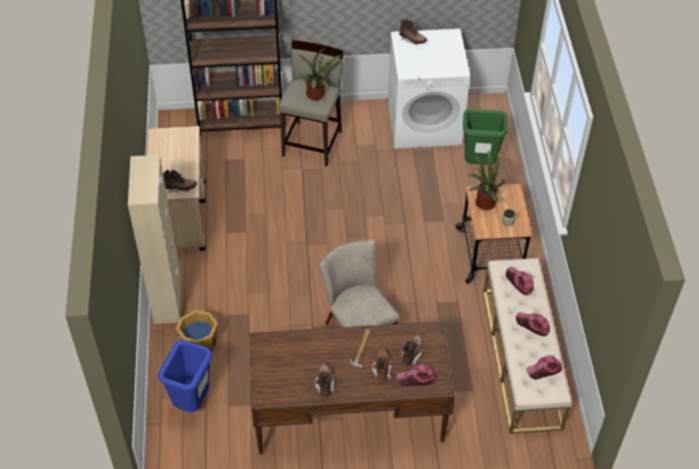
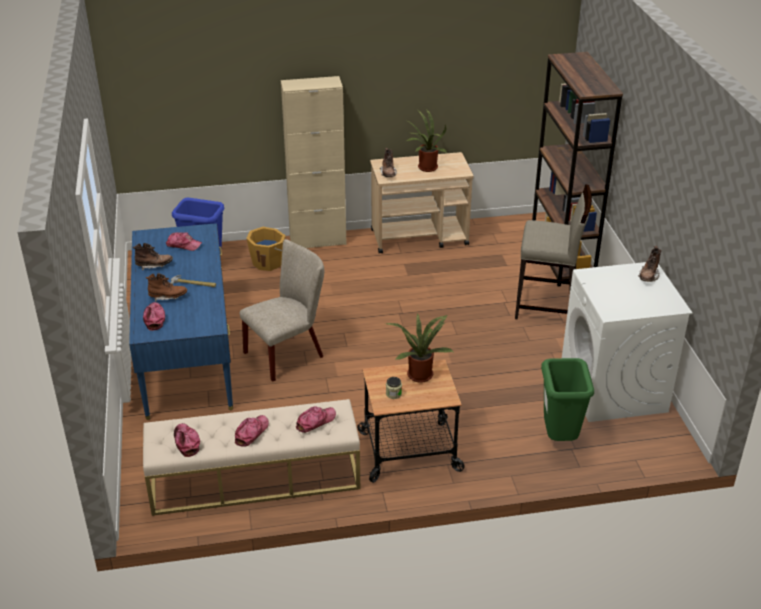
camera: 85 degrees right, 15 degrees down
(288, 360) = (183, 245): none -> cap
(316, 96) = (544, 238): potted plant -> potted plant (425, 168)
(349, 413) = (186, 354): brown desk -> blue desk
(412, 353) = (185, 314): brown boot -> none

